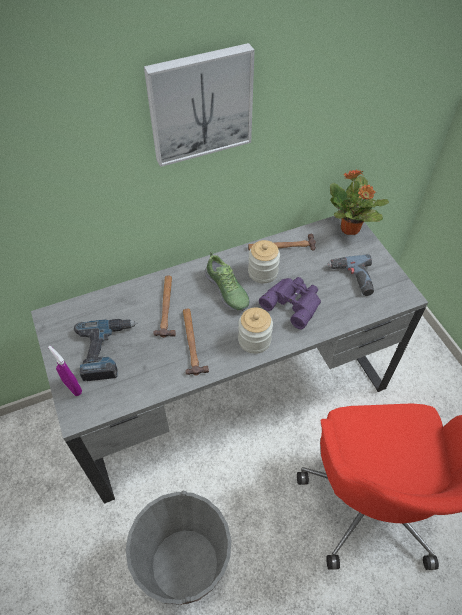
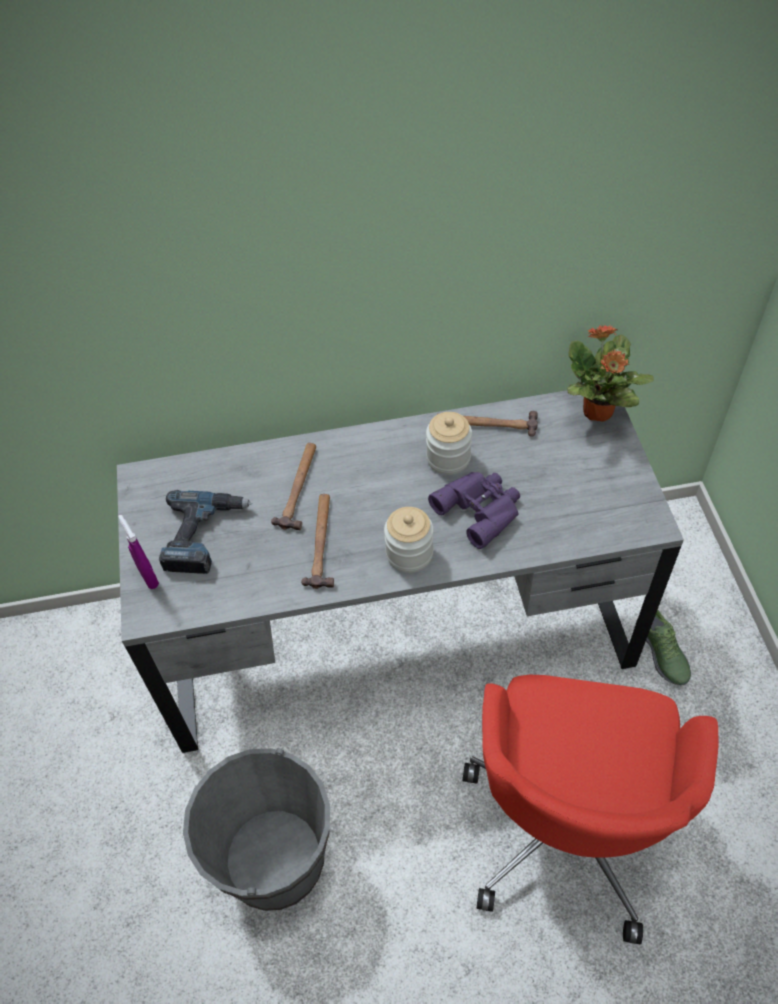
camera: 15 degrees right, 0 degrees up
(200, 104) = (364, 216): picture -> none
(227, 291) = (389, 477): shoe -> shoe (662, 653)
(352, 279) = (578, 487): power drill -> none

